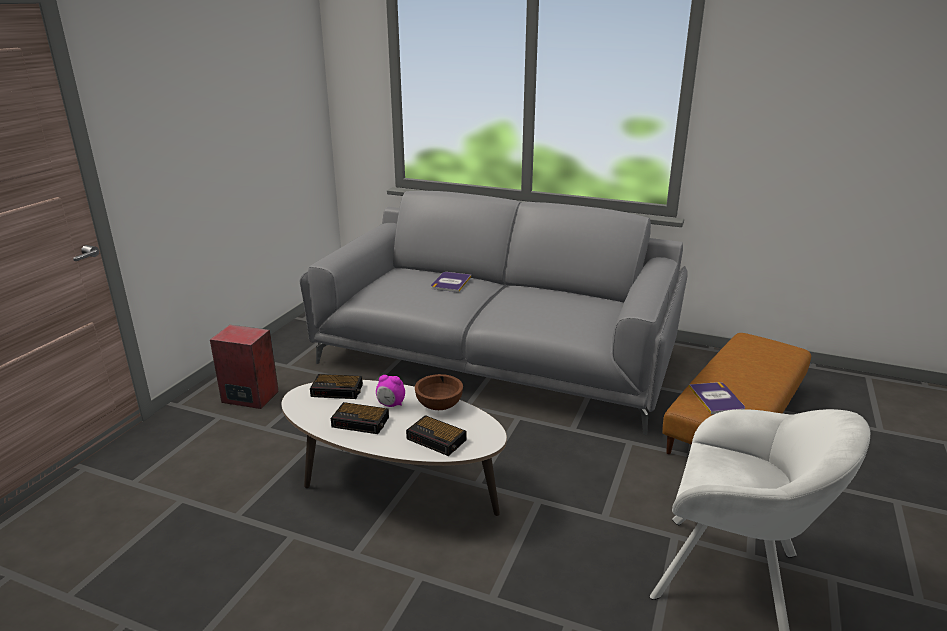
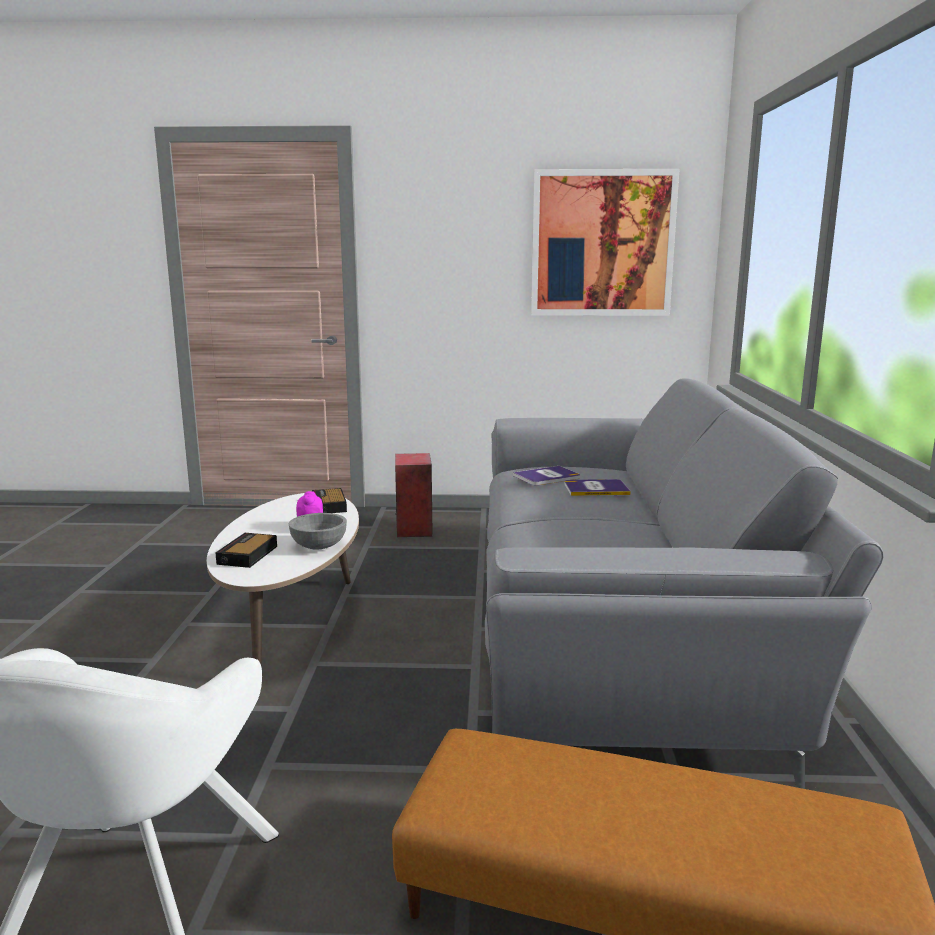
camera: 70 degrees right, 10 degrees down
(272, 93) = (602, 244): none -> picture
(361, 422) = (272, 523): alarm clock -> none
(439, 405) = (318, 546): brown bowl -> grey bowl
(716, 399) = (517, 772): book -> book (547, 477)

